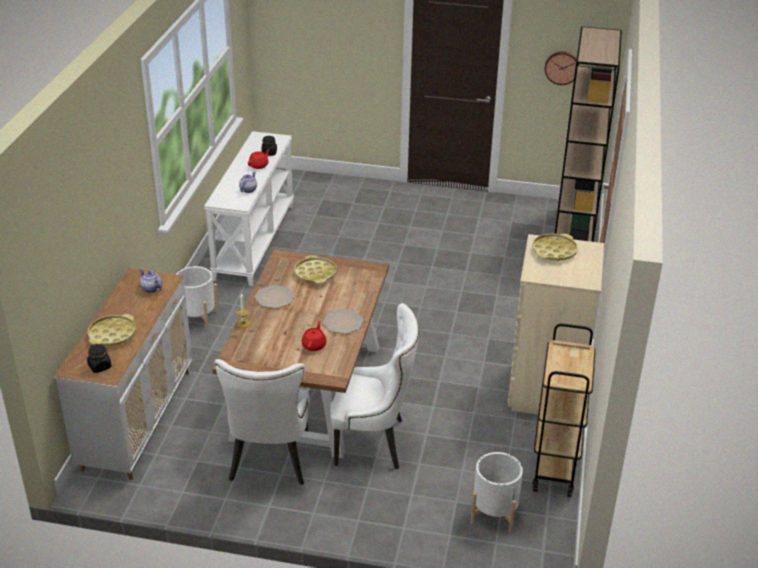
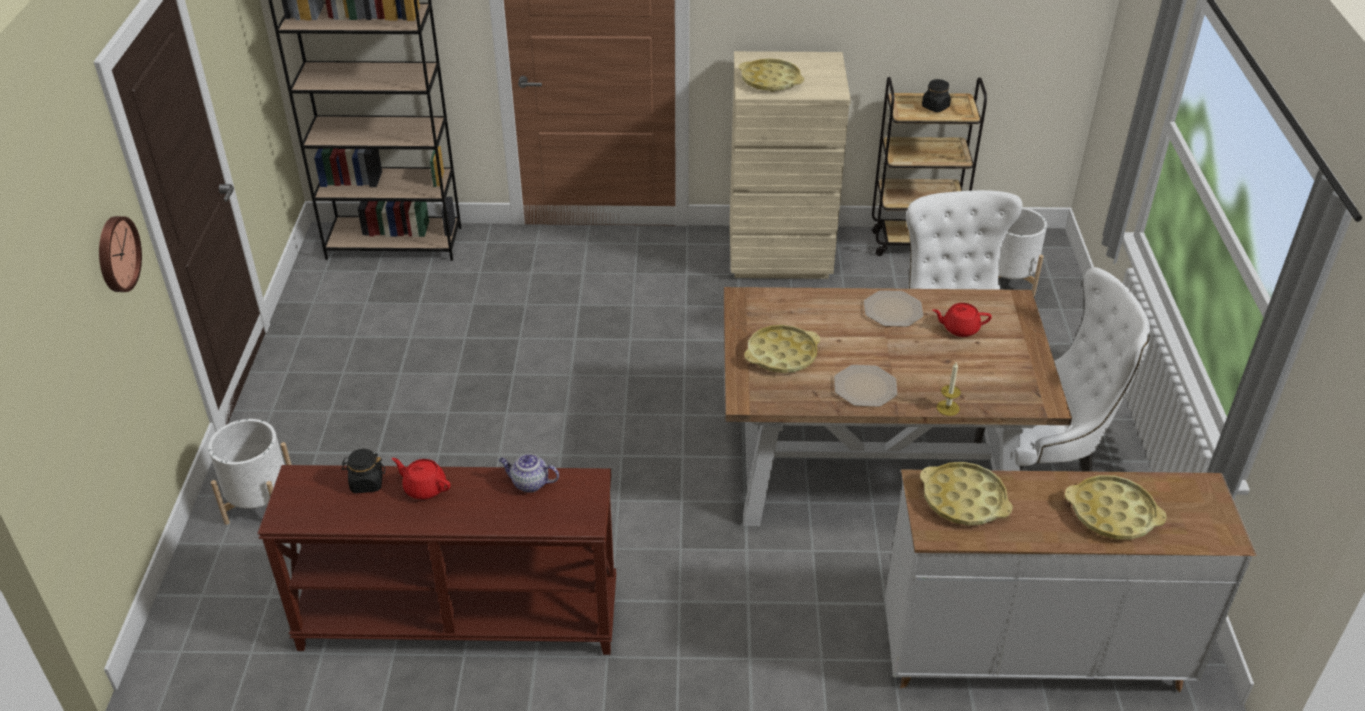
camera: 100 degrees left, 5 degrees up
(100, 366) = (1195, 505): black jar -> black jar (935, 107)
(151, 288) = (964, 500): teapot -> yellow tray
(197, 318) = (736, 645): white planter -> white planter (261, 503)
(253, 241) = (458, 621): white console table -> brown console table
(562, 67) = (240, 60): wall clock -> wall clock (116, 254)

